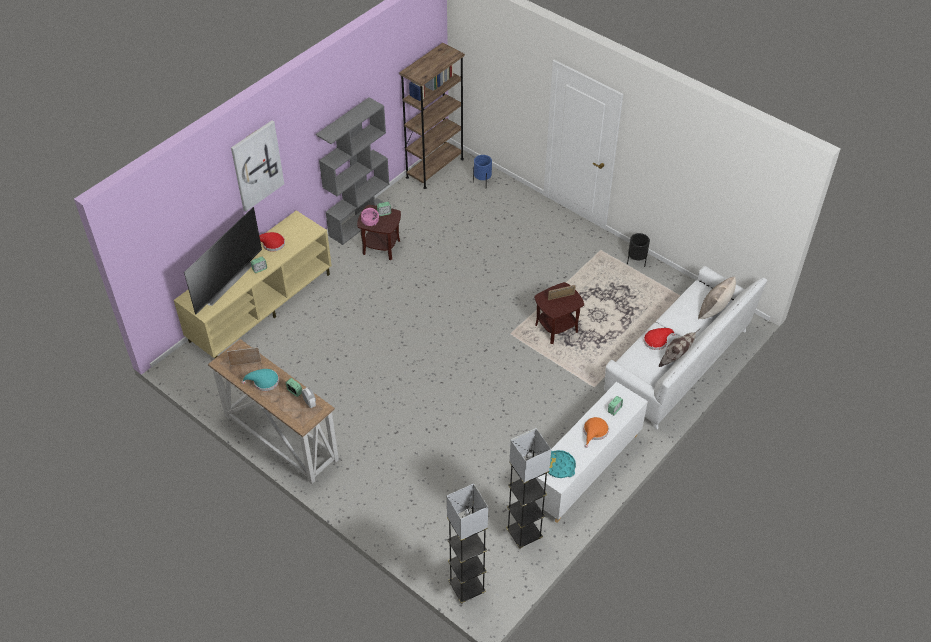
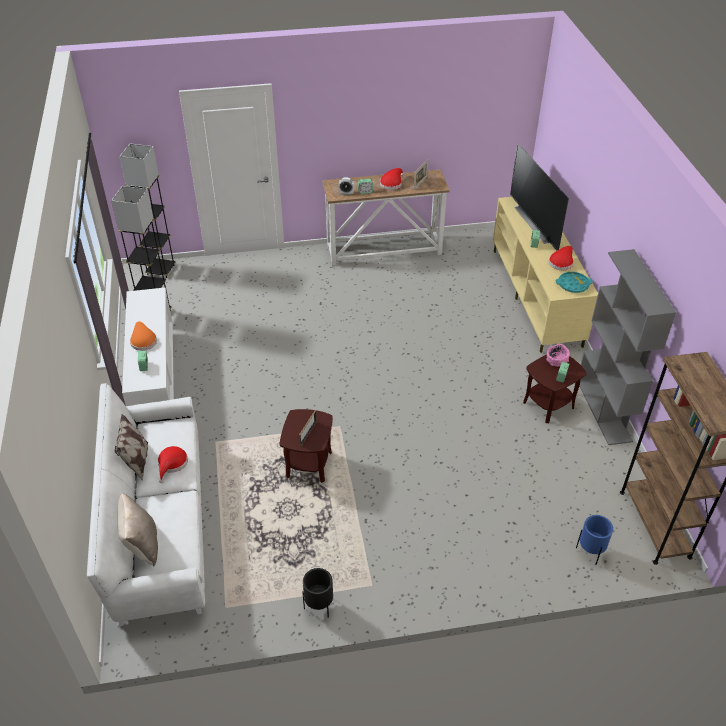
camera: 130 degrees right, 5 degrees down
(257, 165) = (604, 188): picture -> none
(264, 382) = (392, 183): turquoise hat -> red hat
(559, 466) = (146, 304): turquoise tray -> turquoise tray (573, 285)

